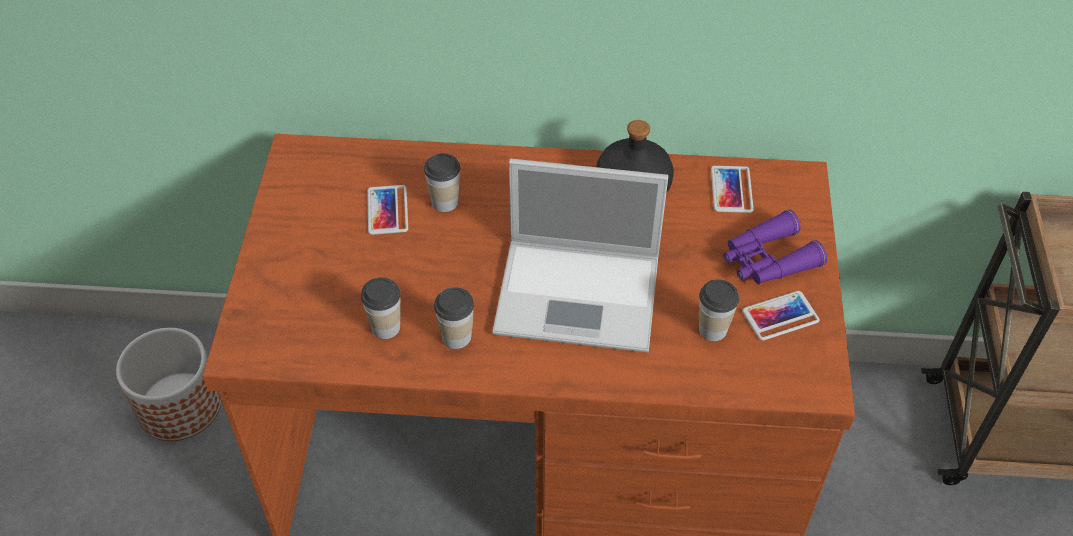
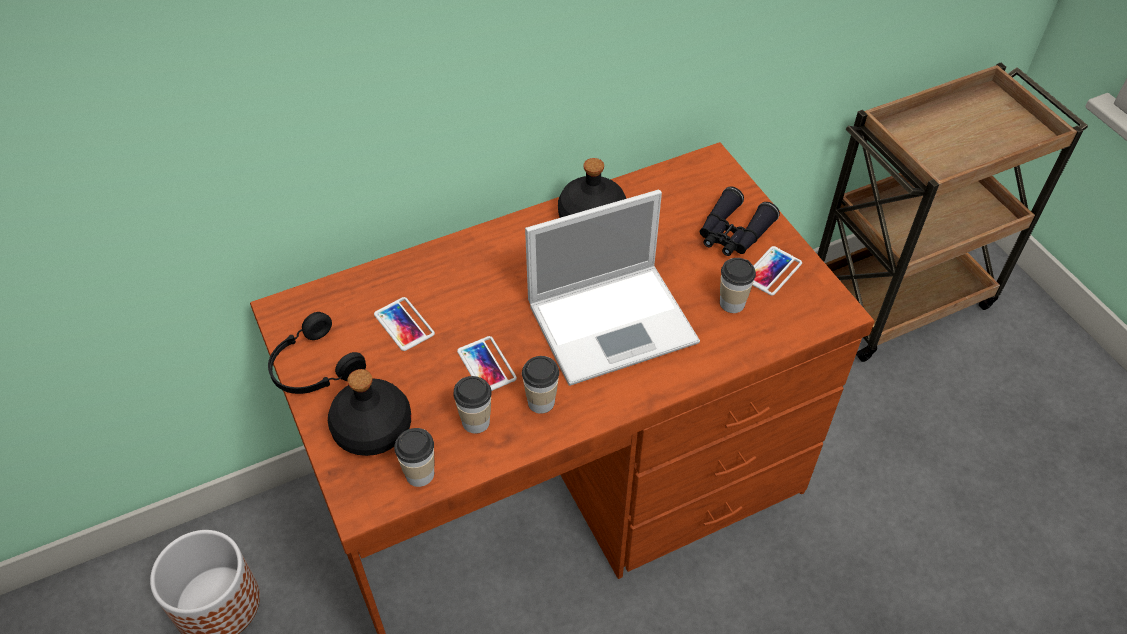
camera: 30 degrees left, 0 degrees up
(284, 215) = (313, 368): none -> black headphones
(294, 291) = (371, 429): none -> black bottle
(445, 202) = (448, 296): cup -> cup (420, 474)
(731, 189) = (668, 191): phone -> phone (486, 365)
(767, 260) = (733, 233): purple binoculars -> black binoculars

